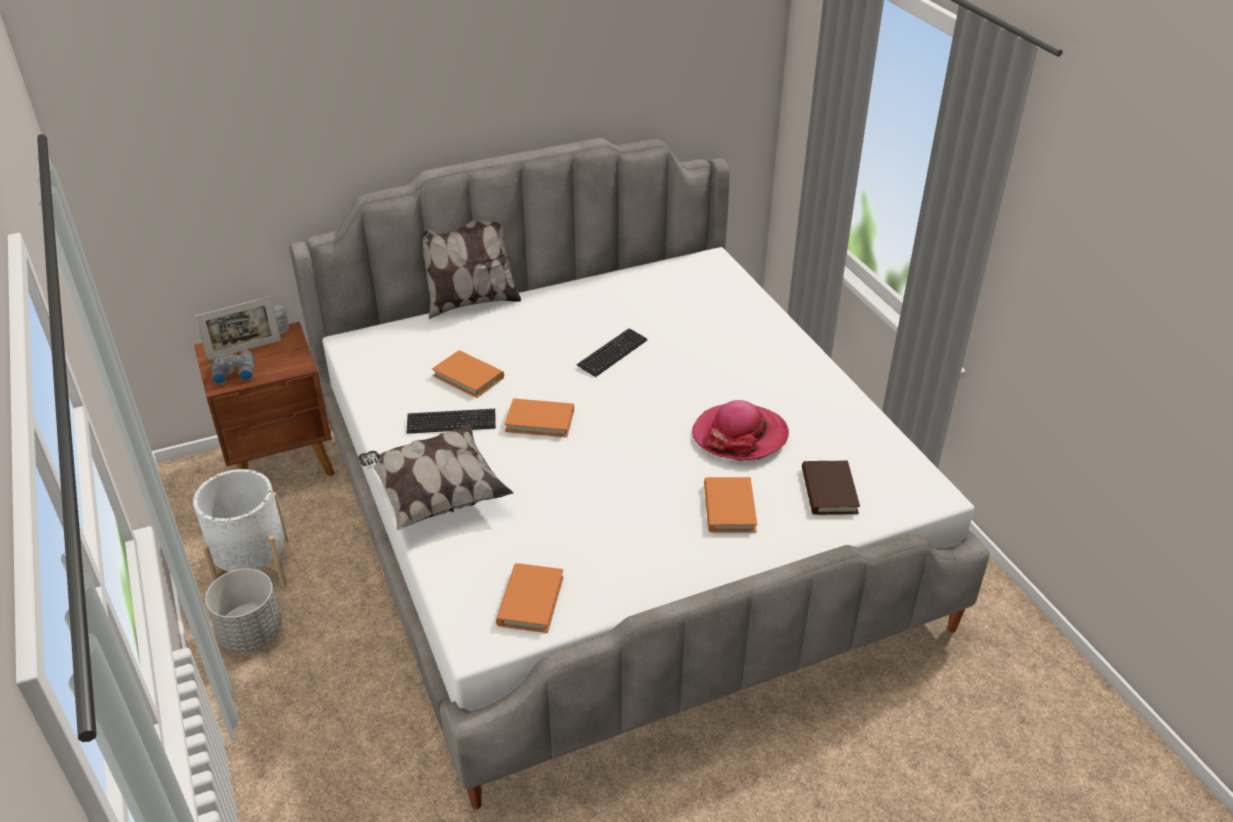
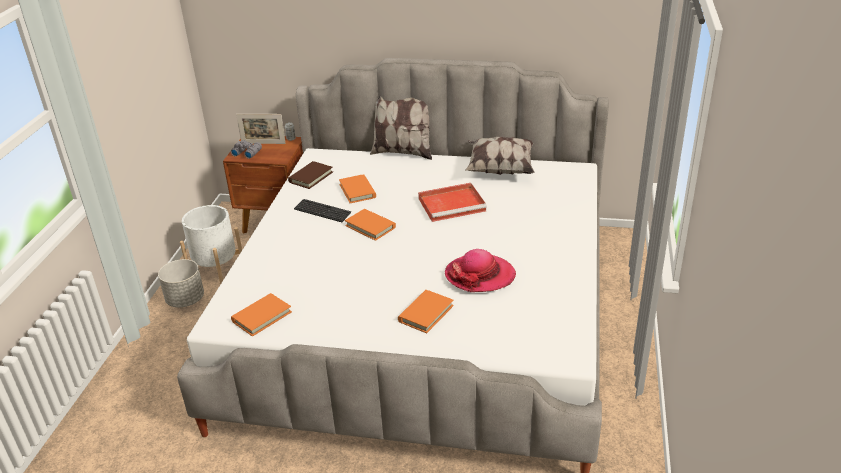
camera: 35 degrees right, 5 degrees down
(436, 495) = (275, 245): pillow -> pillow (499, 168)
(612, 354) = (453, 204): keyboard -> red tray
(829, 491) = (501, 328): brown book -> brown book (311, 177)

